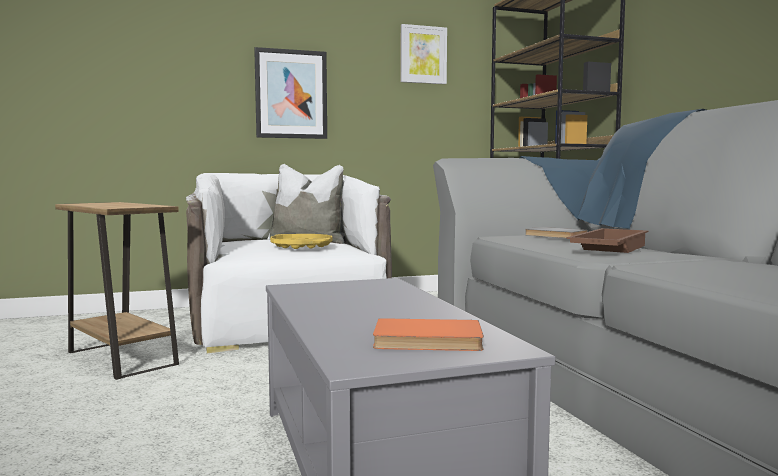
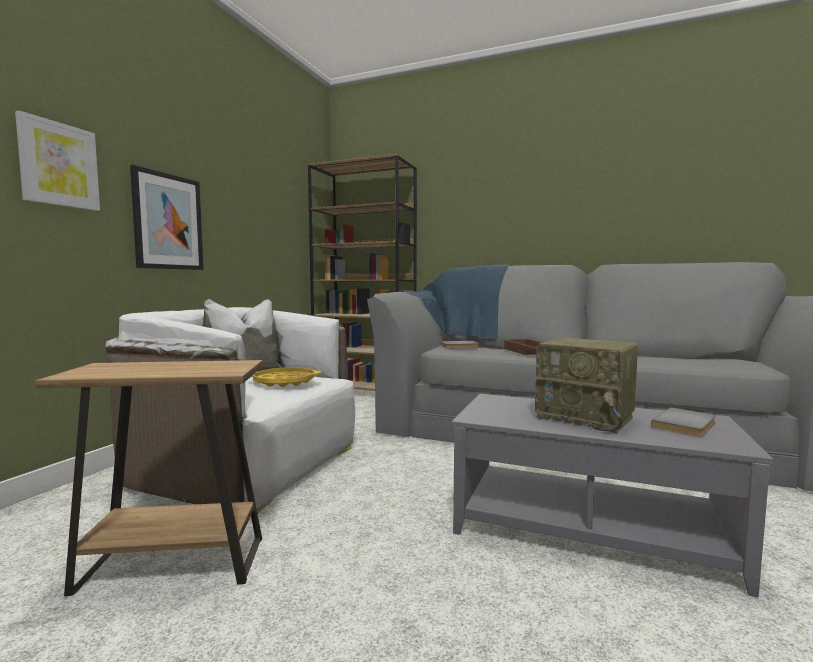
camera: 50 degrees left, 0 degrees up
(371, 309) = (586, 417): none -> radio
(423, 55) = (266, 196): picture -> picture (59, 165)
(428, 341) = (686, 425): orange book -> grey book

